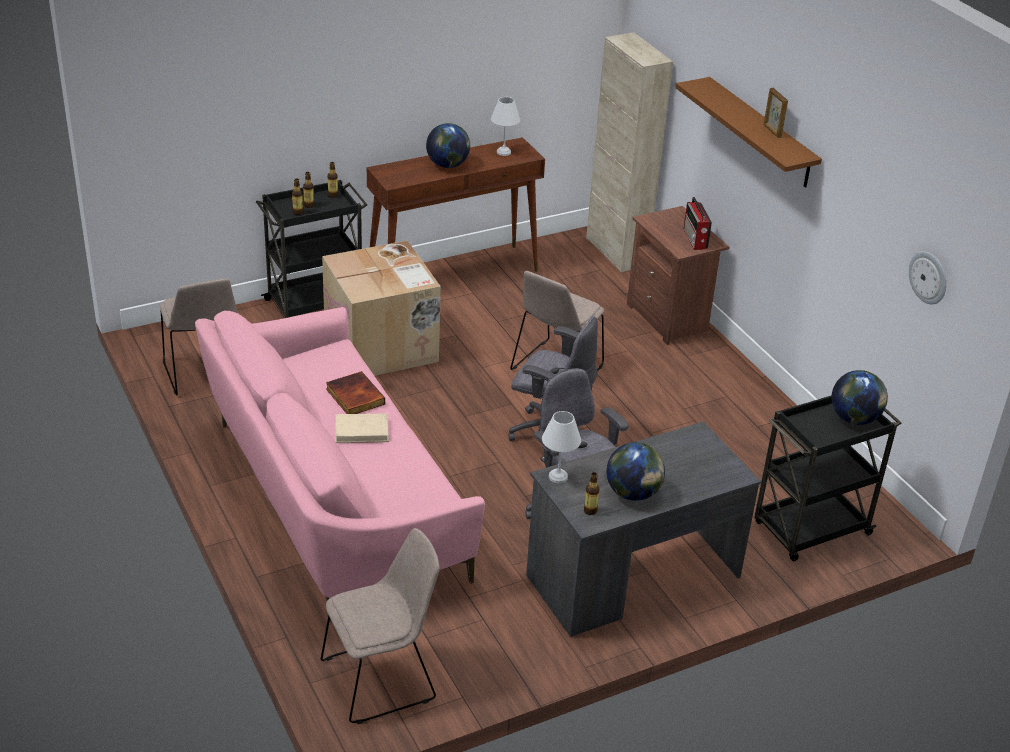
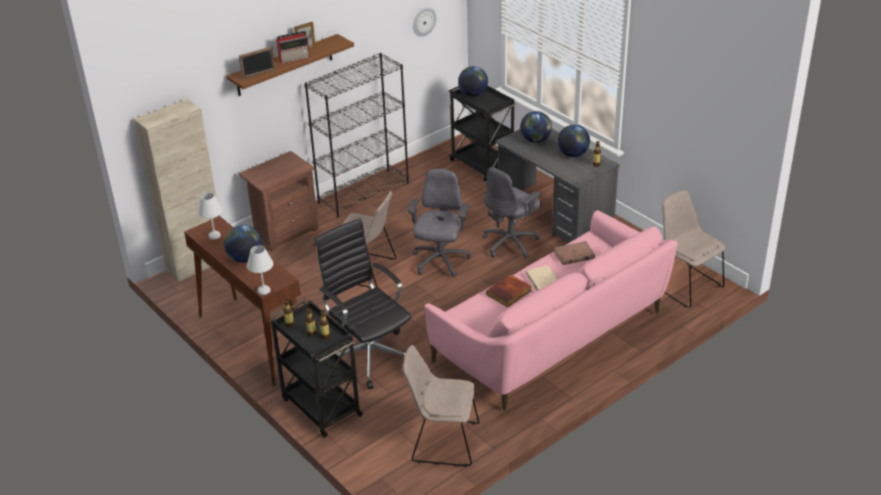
camera: 100 degrees left, 0 degrees up
(205, 373) = (442, 441): beige chair -> beige chair turned 135 degrees counterclockwise
(383, 346) = (369, 355): cardboard box -> black office chair
(408, 474) = (574, 255): none -> brown book
(557, 476) = (575, 178): white table lamp -> white table lamp (263, 291)
(691, 463) = (536, 140): none -> globe
(695, 239) = (286, 163): radio -> radio (295, 58)
(704, 95) = (259, 74): none -> picture frame
(751, 395) = (364, 193): none -> black bookcase

